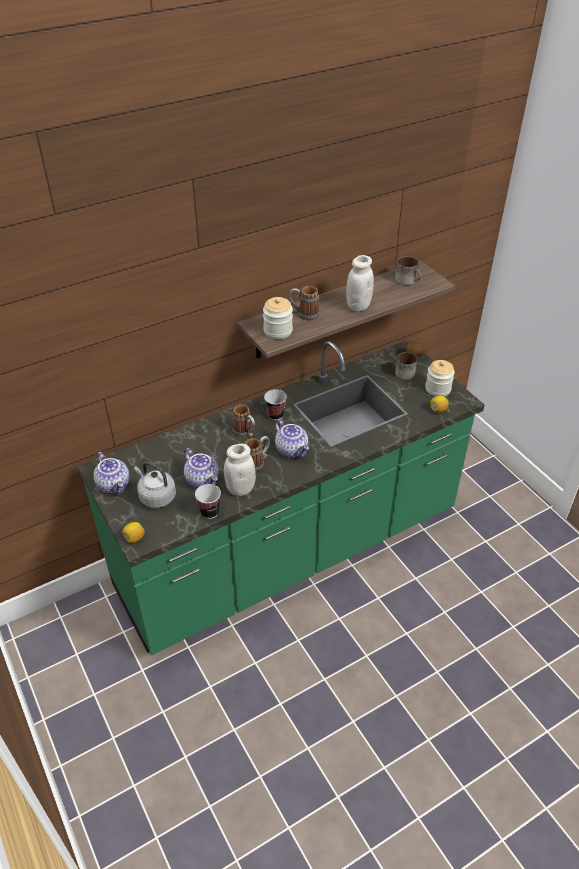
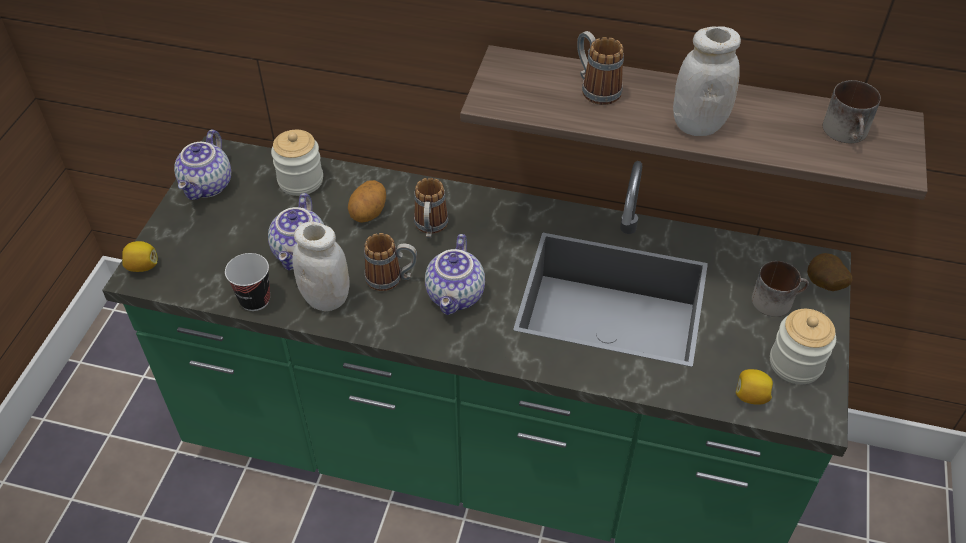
camera: 45 degrees right, 5 degrees up
(156, 496) = (228, 234): grey kettle -> none
(210, 445) = (369, 213): none -> potato
(275, 415) = (499, 232): cup -> none
(278, 331) = (522, 90): jar -> jar (300, 180)

